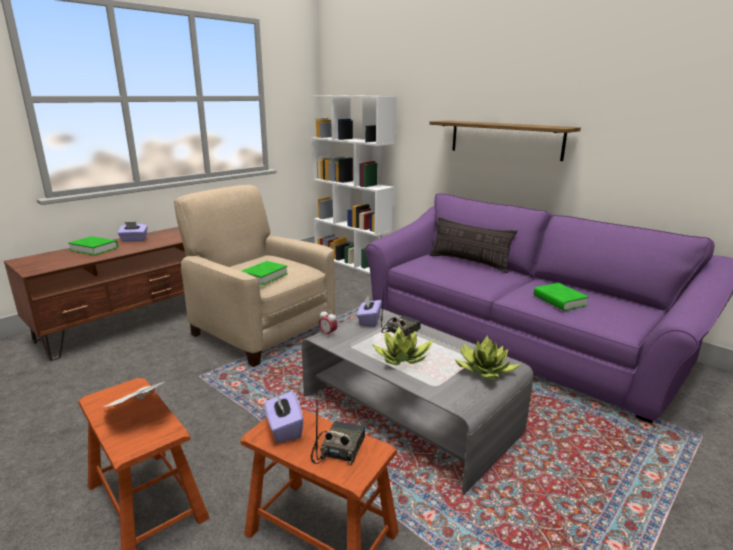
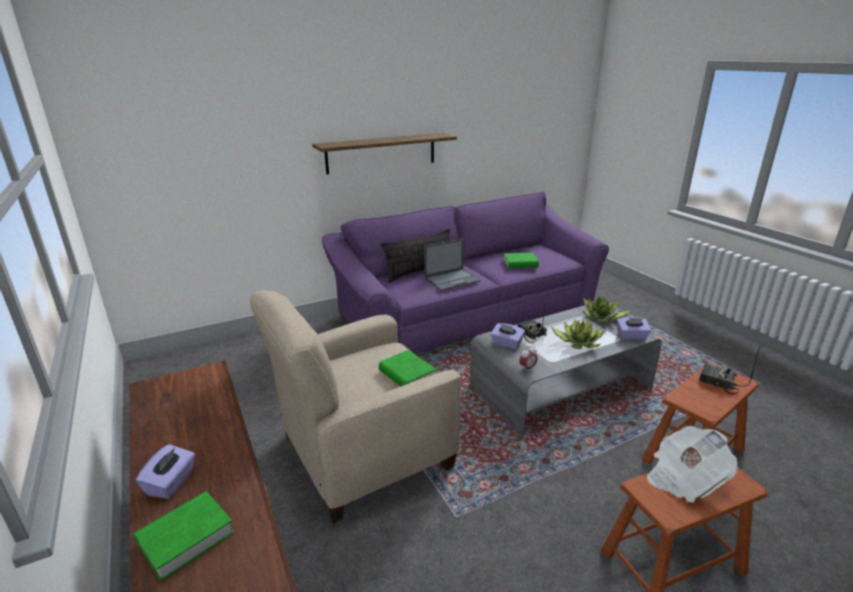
camera: 70 degrees left, 5 degrees up
(284, 429) = (700, 401): purple tissue box -> purple tissue box (631, 336)
(352, 262) = (216, 350): white bookcase -> none
(465, 275) = (452, 280): none -> laptop

